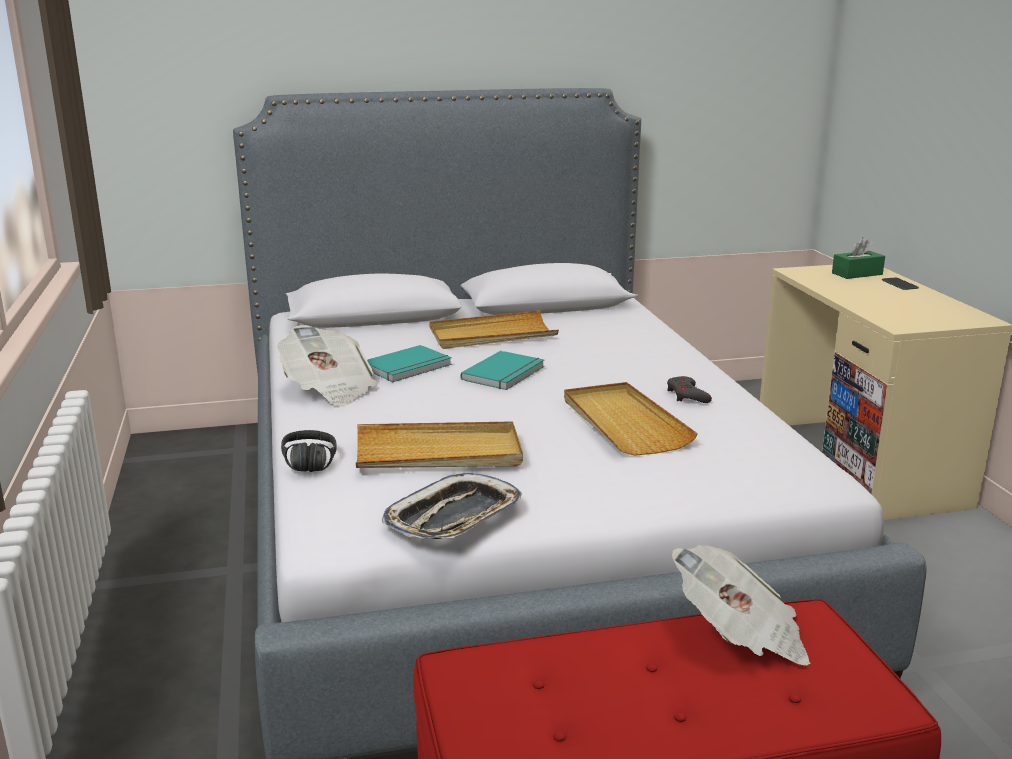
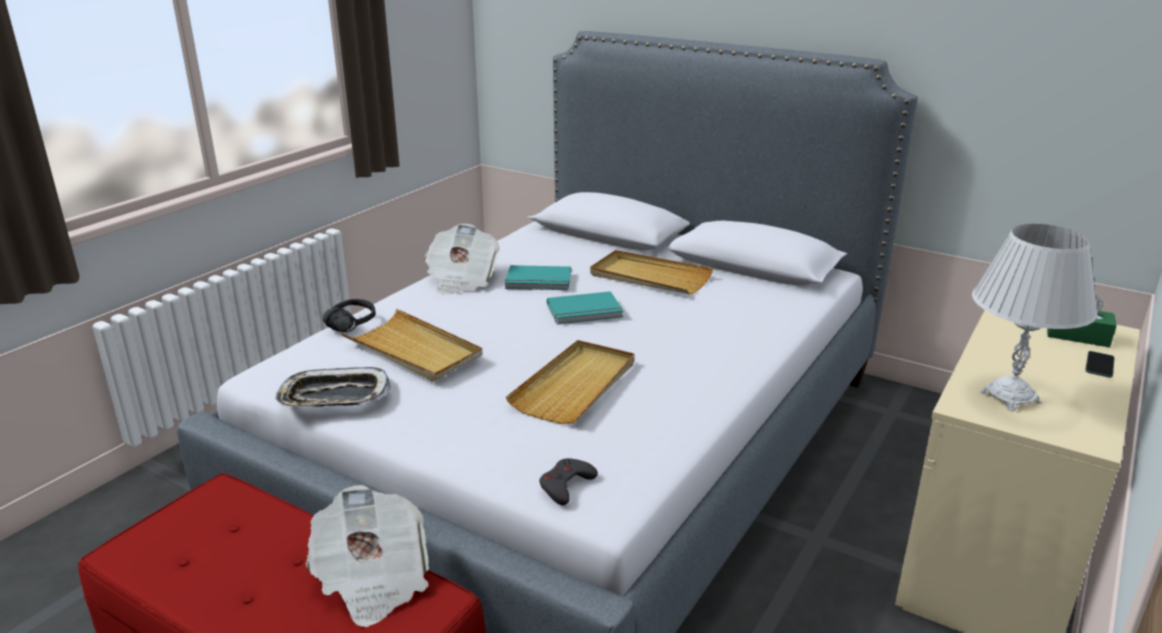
camera: 45 degrees right, 5 degrees up
(687, 395) = (674, 386): grey game controller -> grey game controller (566, 485)
(906, 314) = (1009, 397): none -> white table lamp

